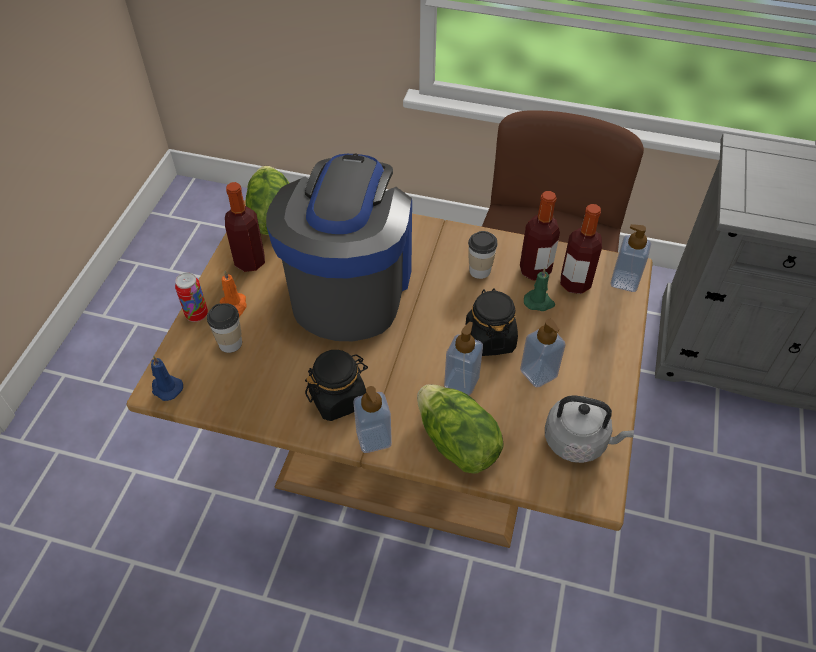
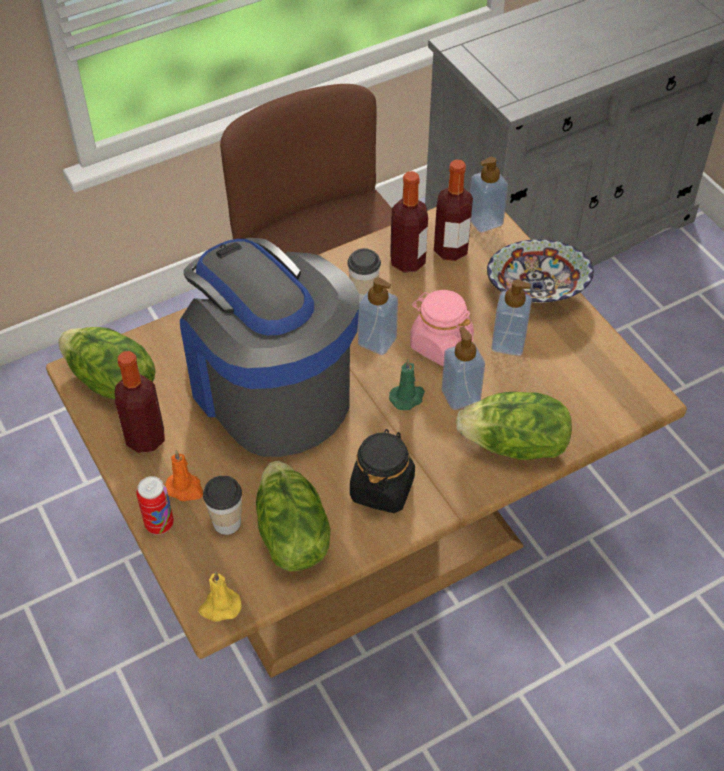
camera: 45 degrees left, 0 degrees up
(166, 388) = (220, 607): blue candle -> yellow candle
(252, 381) = (290, 535): none -> lettuce
(373, 438) = (449, 495): soap dispenser -> soap dispenser (377, 341)
(489, 339) = (440, 345): black jar -> pink jar
(539, 302) = (442, 286): green candle -> green candle (407, 397)
(578, 441) = (594, 372): grey kettle -> none
(604, 354) = (537, 291): none -> bowl

